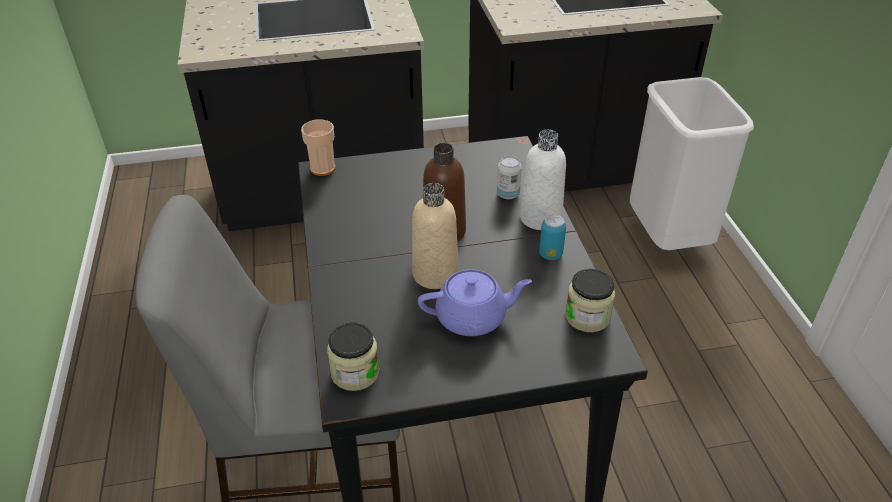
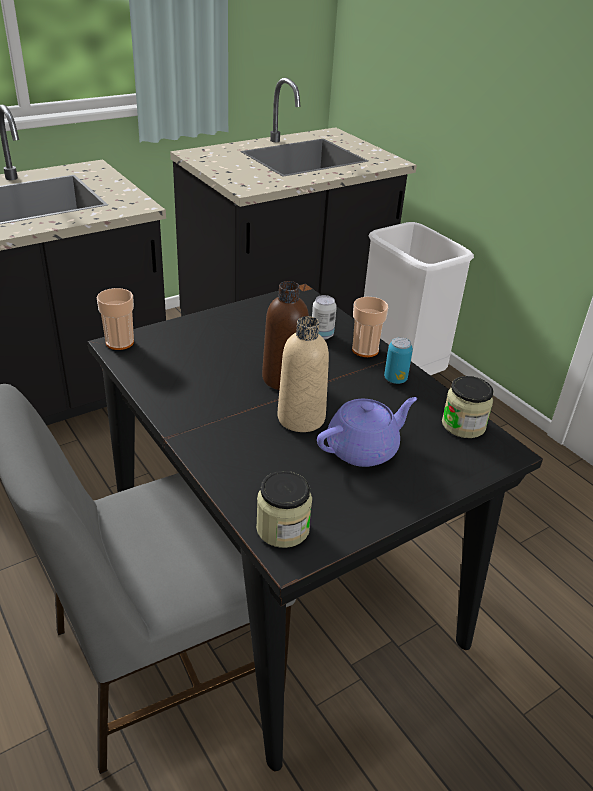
camera: 25 degrees left, 5 degrees down
(540, 218) = (365, 350): white bottle -> cup

